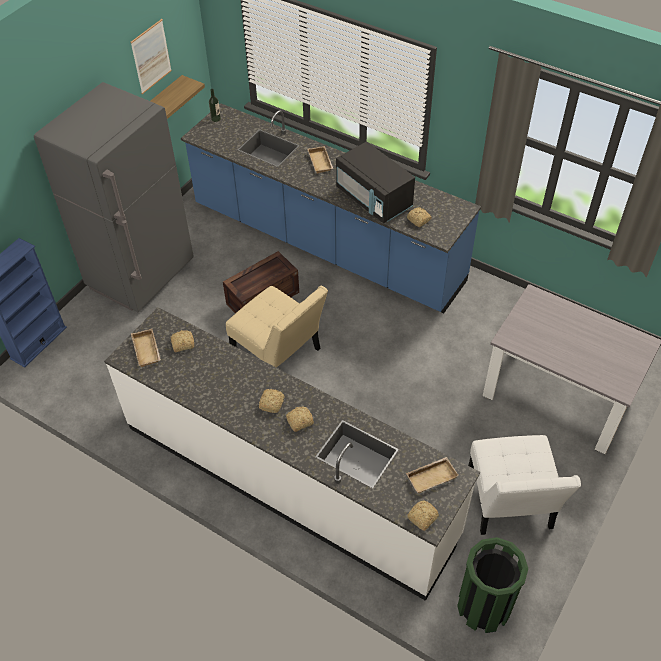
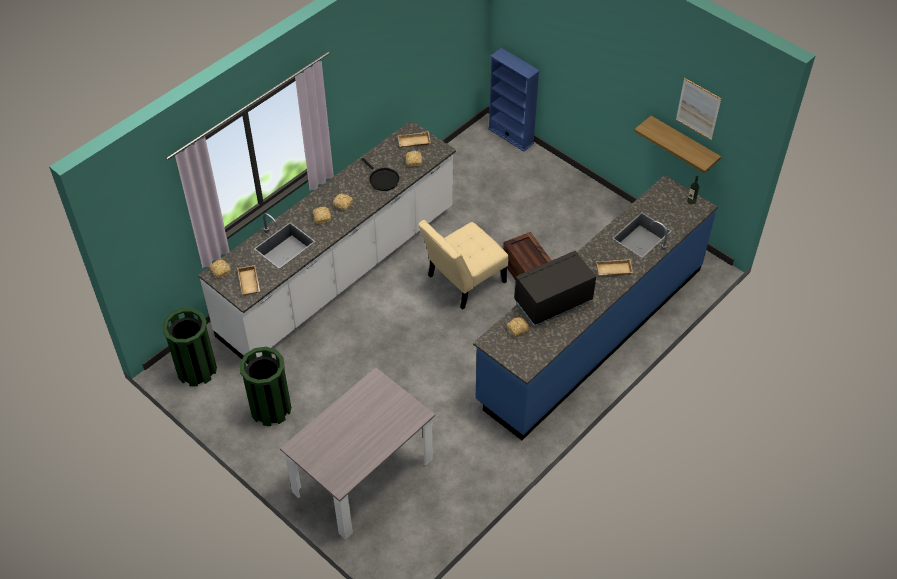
camera: 100 degrees right, 0 degrees up
(142, 276) = (573, 198): grey fridge -> none
(220, 370) = (382, 179): none -> black frying pan
(509, 504) = (270, 409): white chair -> green trash can

